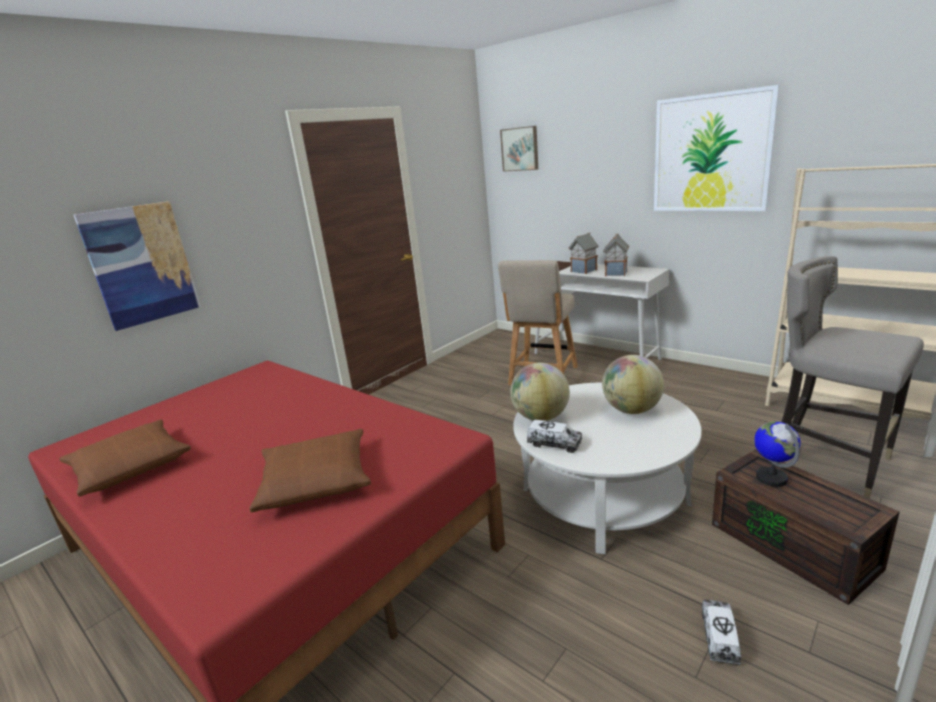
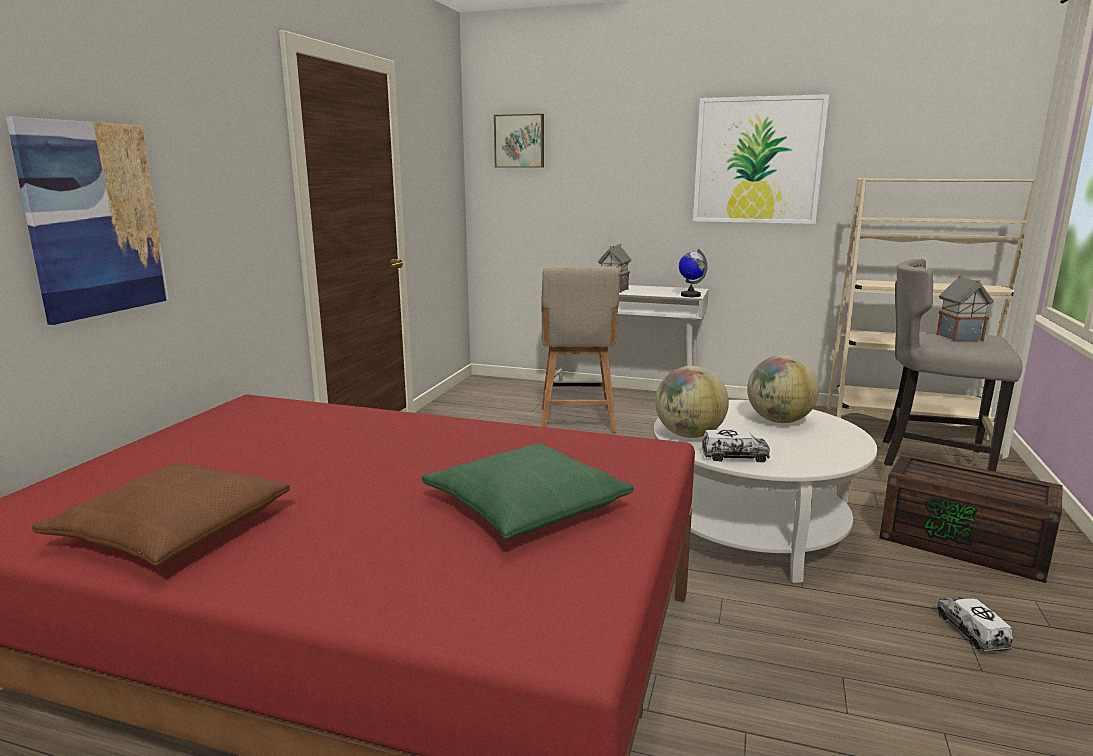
camera: 25 degrees left, 5 degrees down
(316, 480) = (525, 505): brown pillow -> green pillow
(616, 273) = (655, 292): toy house -> toy house (958, 337)
(771, 478) = (940, 473): globe -> globe (690, 295)

